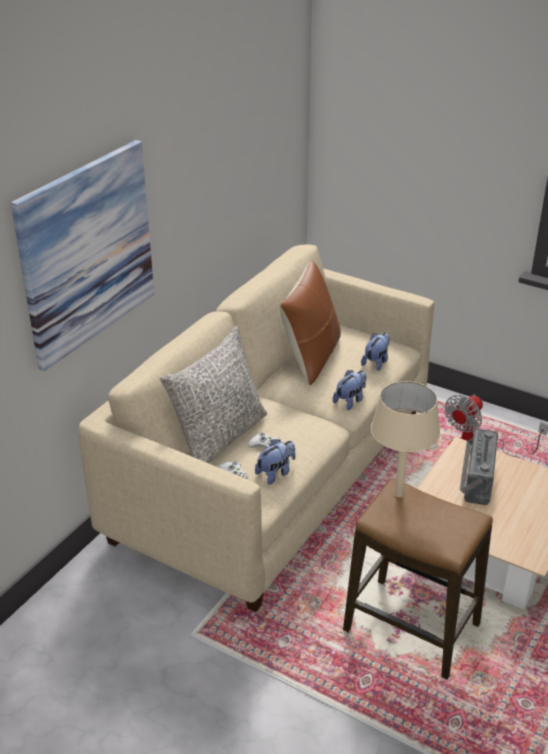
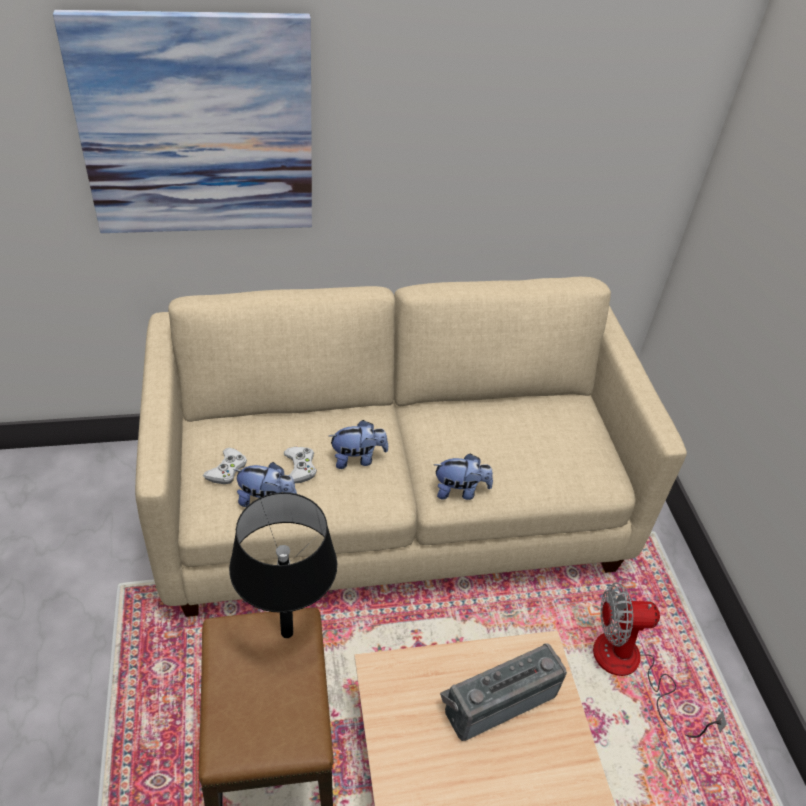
camera: 45 degrees right, 10 degrees up
(219, 437) = (281, 423): grey pillow -> none
(311, 358) = (494, 415): brown pillow -> none
(376, 362) = (552, 473): plush toy -> plush toy (357, 458)
(399, 494) = (287, 633): beige table lamp -> black table lamp

